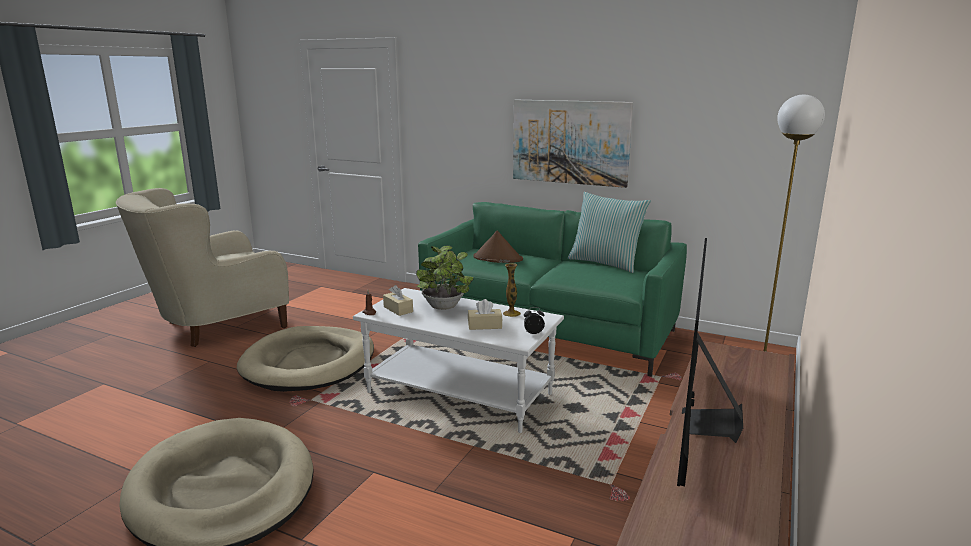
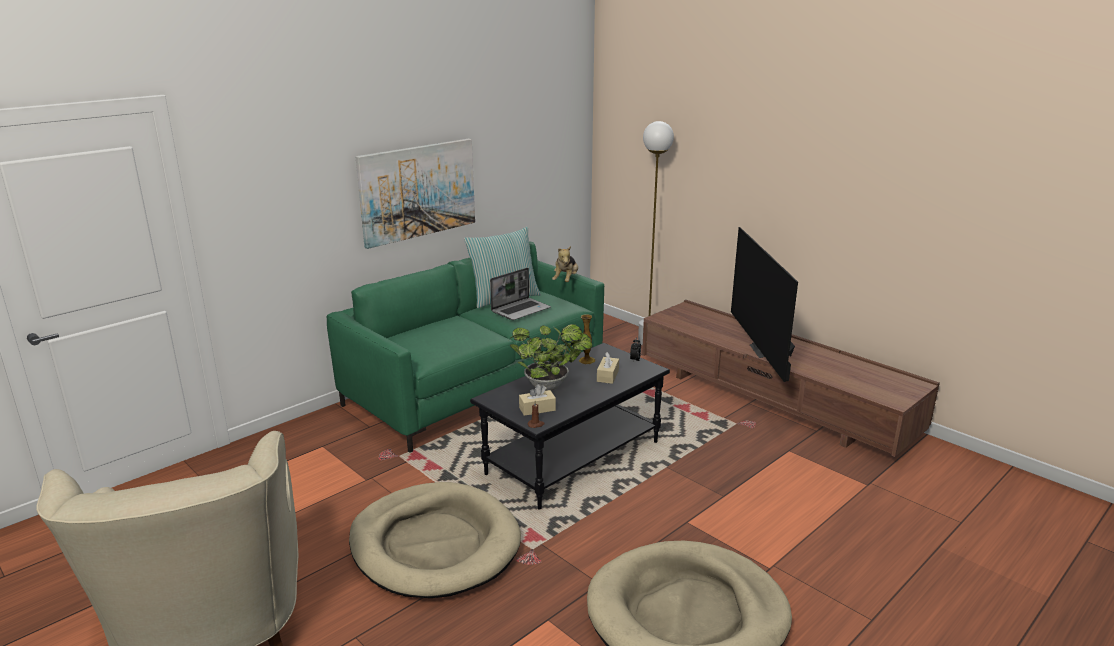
camera: 70 degrees left, 5 degrees up
(460, 393) = (573, 457): white coffee table -> black coffee table
(497, 258) = (442, 336): brown hat -> none
(582, 271) = (521, 310): none -> laptop
(640, 262) = (566, 280): none -> plush toy
(701, 424) = (764, 351): television -> television turned 45 degrees clockwise

